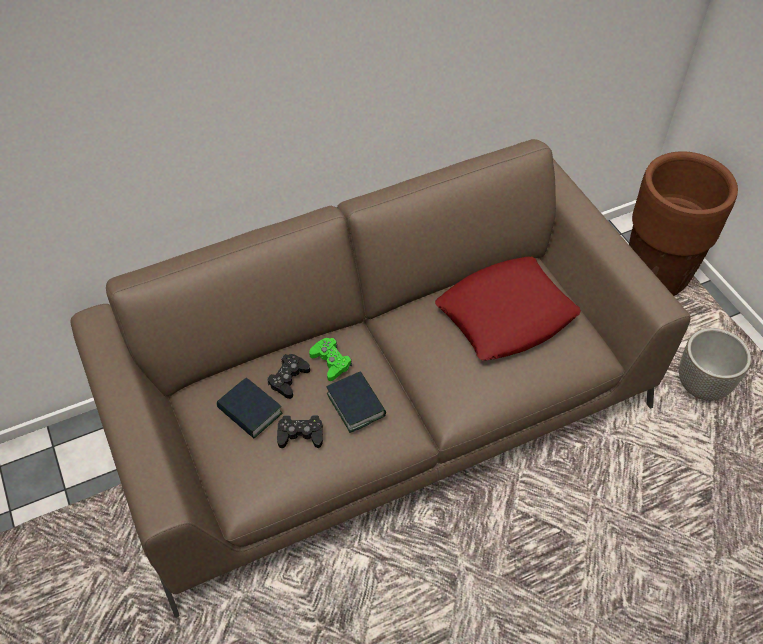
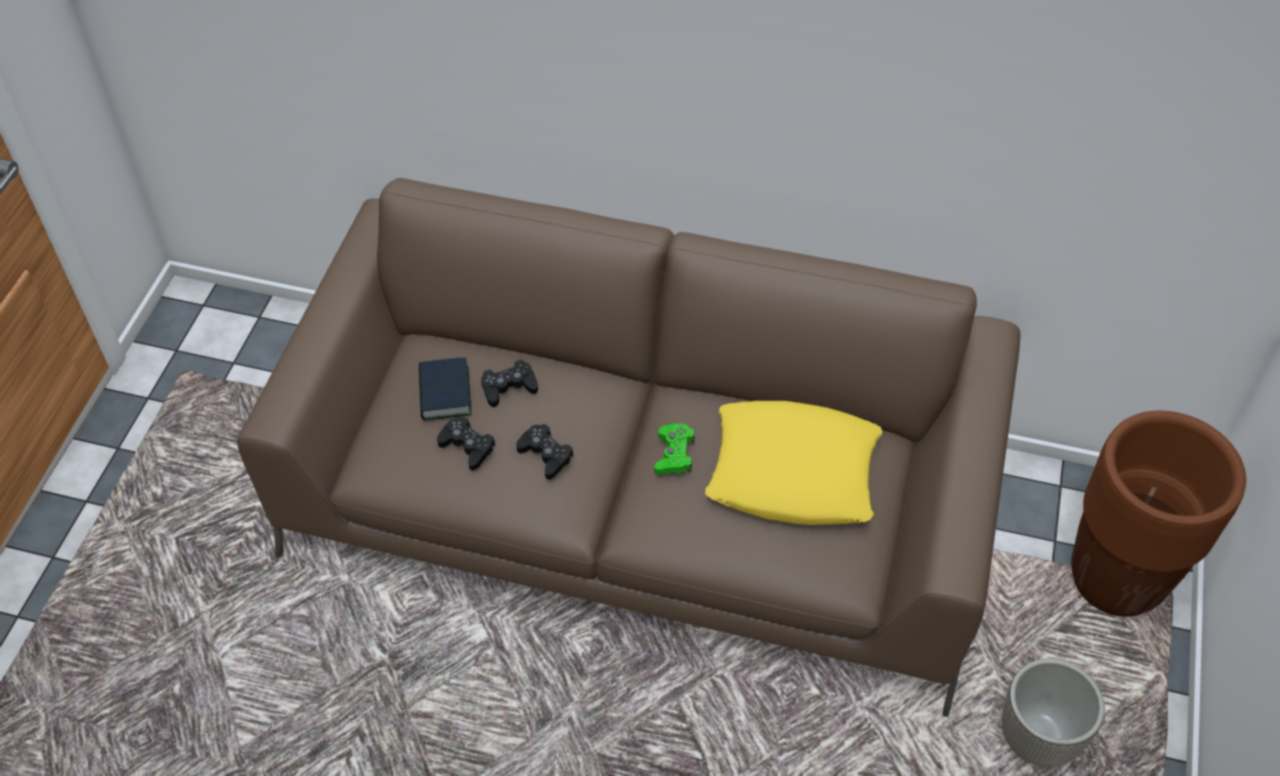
camera: 40 degrees right, 0 degrees up
(331, 362) = (564, 398): green game controller -> green game controller (674, 454)
(356, 404) = (546, 455): book -> black game controller
(506, 315) = (793, 472): red pillow -> yellow pillow

